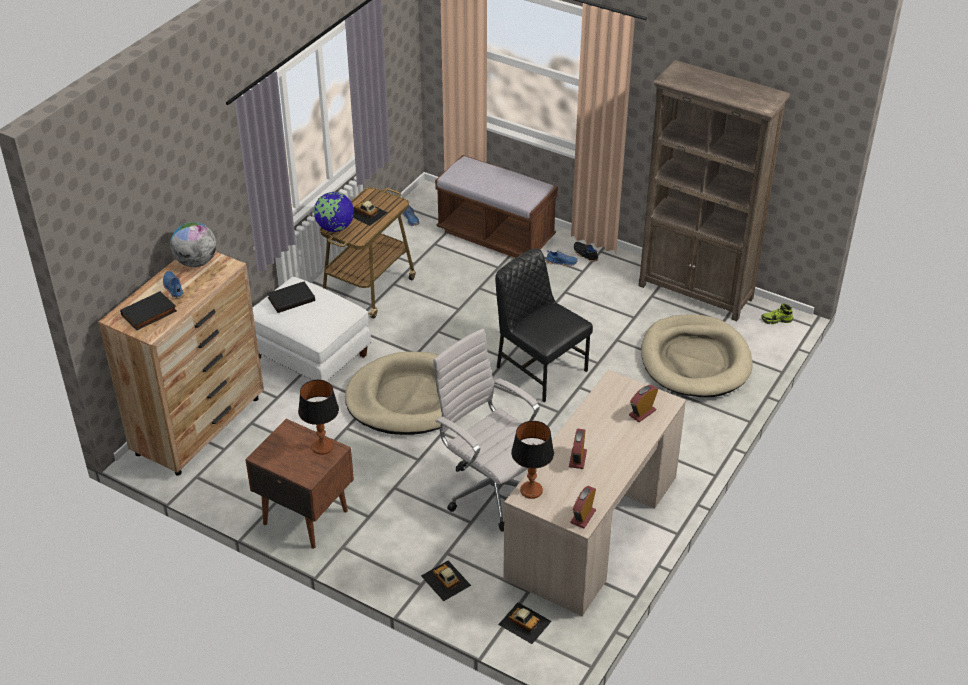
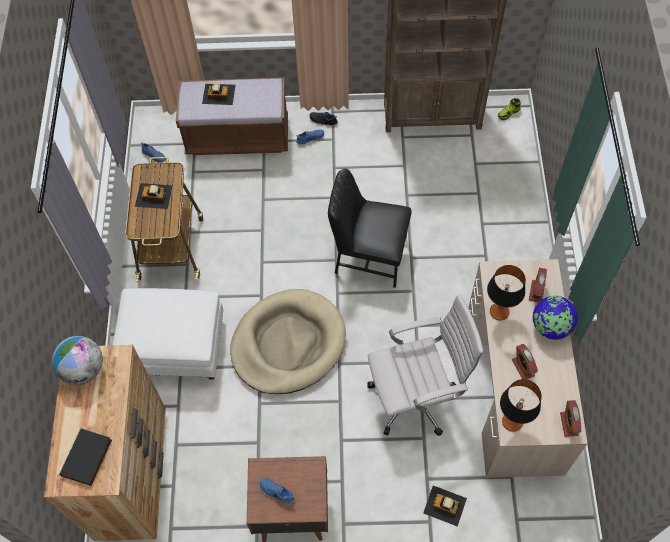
camera: 30 degrees left, 20 degrees up
(173, 289) = (86, 414): blue shoe -> blue shoe (277, 493)
(291, 298) = (146, 319): black book -> none
(322, 447) = (302, 470): table lamp -> table lamp (499, 311)
(335, 228) = (139, 228): globe -> globe (550, 327)
(491, 490) = (416, 398): white office chair -> white office chair turned 150 degrees clockwise
(524, 622) = (529, 507): toy car -> toy car (218, 94)
(695, 360) = (477, 184): beige dog bed -> none

